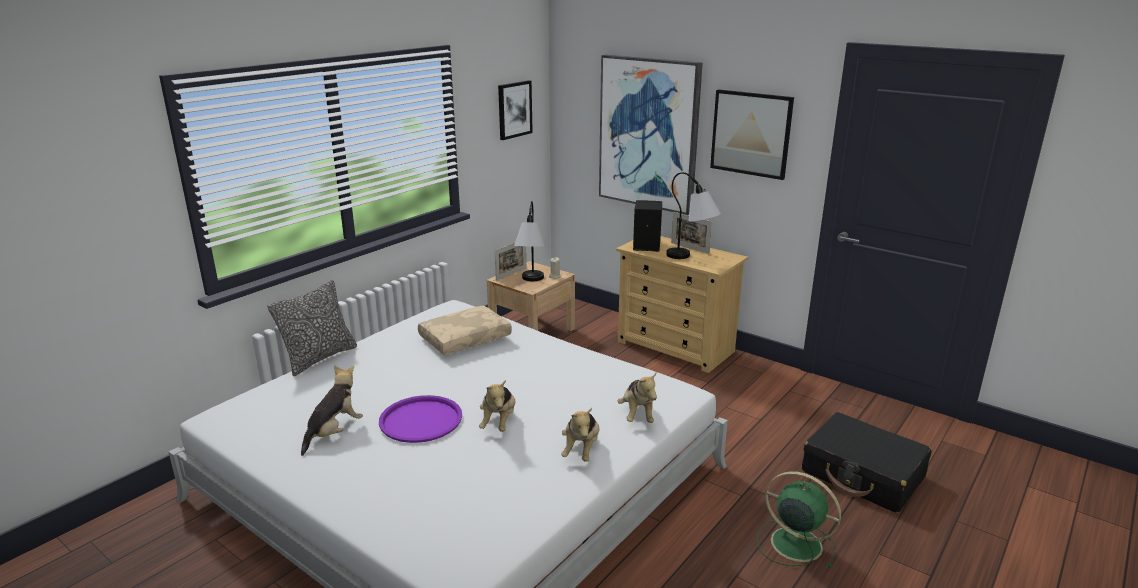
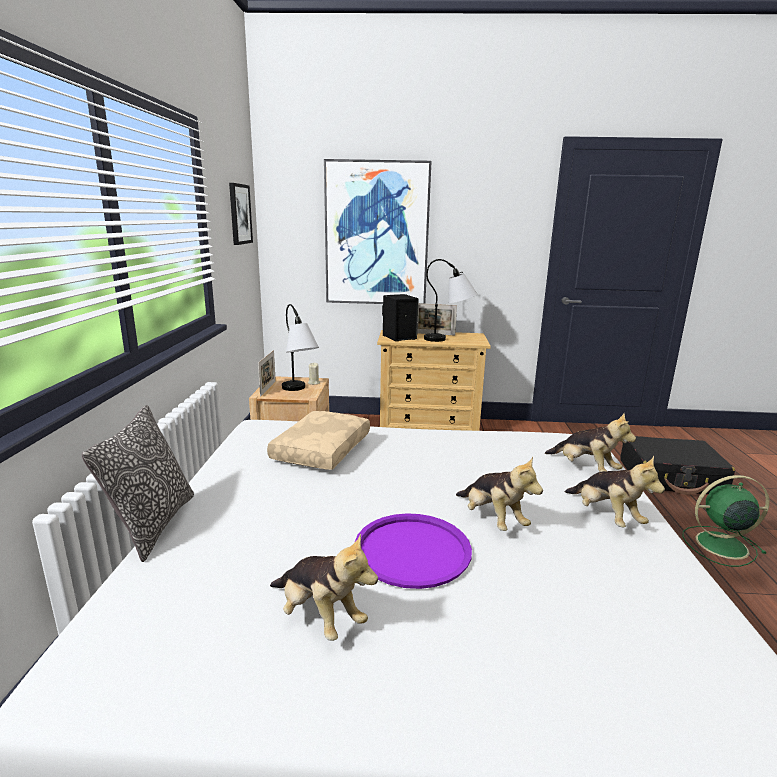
camera: 35 degrees left, 5 degrees down
(334, 432) = (319, 617): plush toy -> plush toy turned 135 degrees clockwise
(751, 133) = (480, 223): picture -> none

